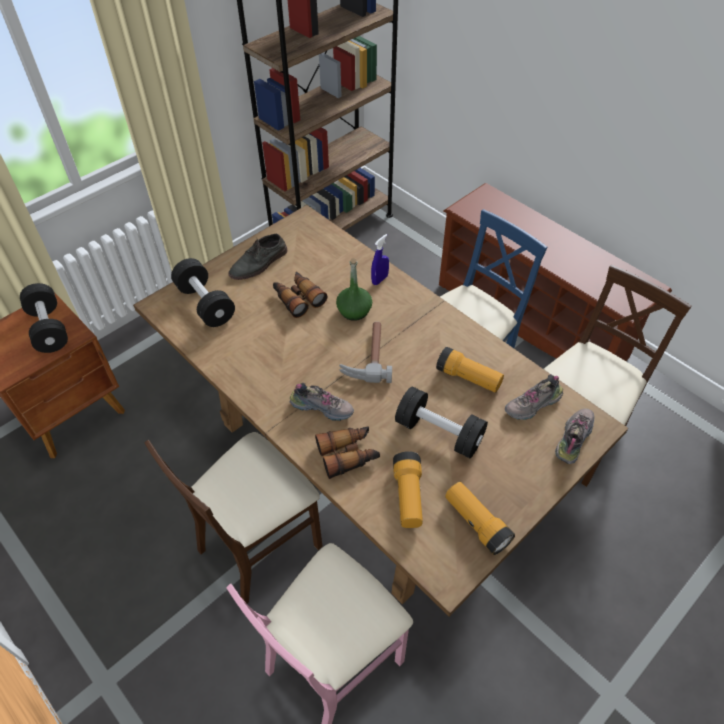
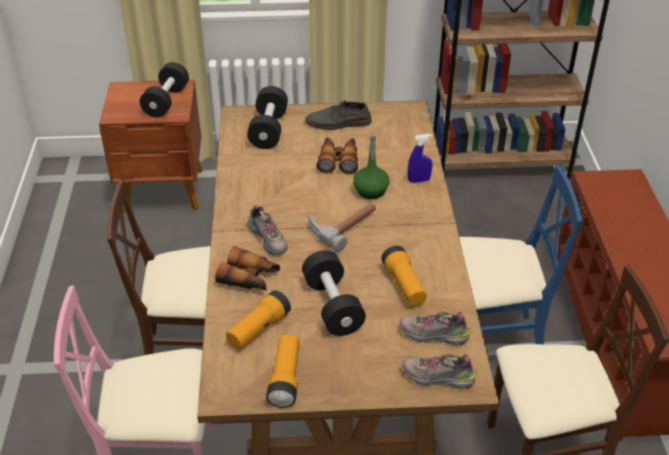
camera: 40 degrees right, 10 degrees down
(573, 438) = (437, 378): shoe -> shoe turned 150 degrees counterclockwise

